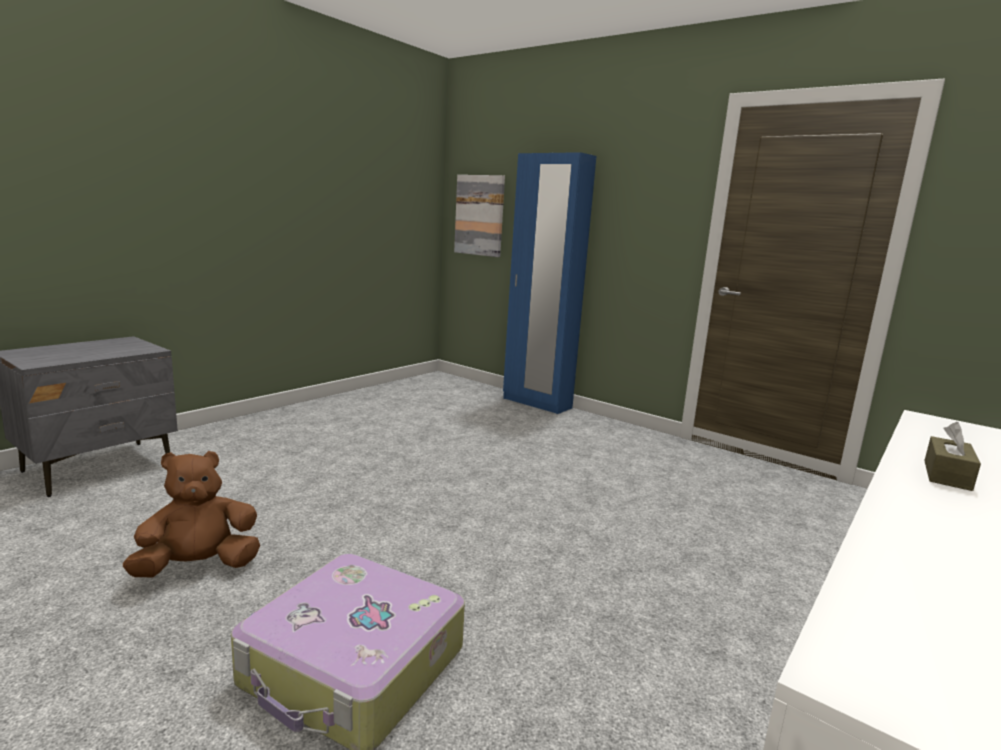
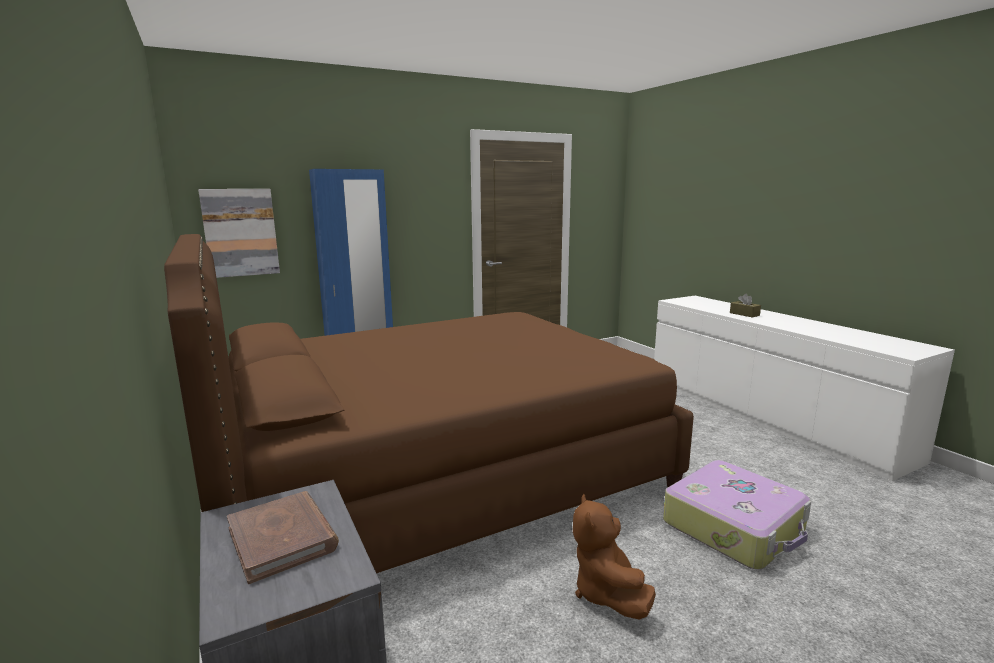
camera: 65 degrees left, 0 degrees up
(90, 350) = (283, 538): none -> brown book
(397, 458) = (436, 473): none -> brown bed

